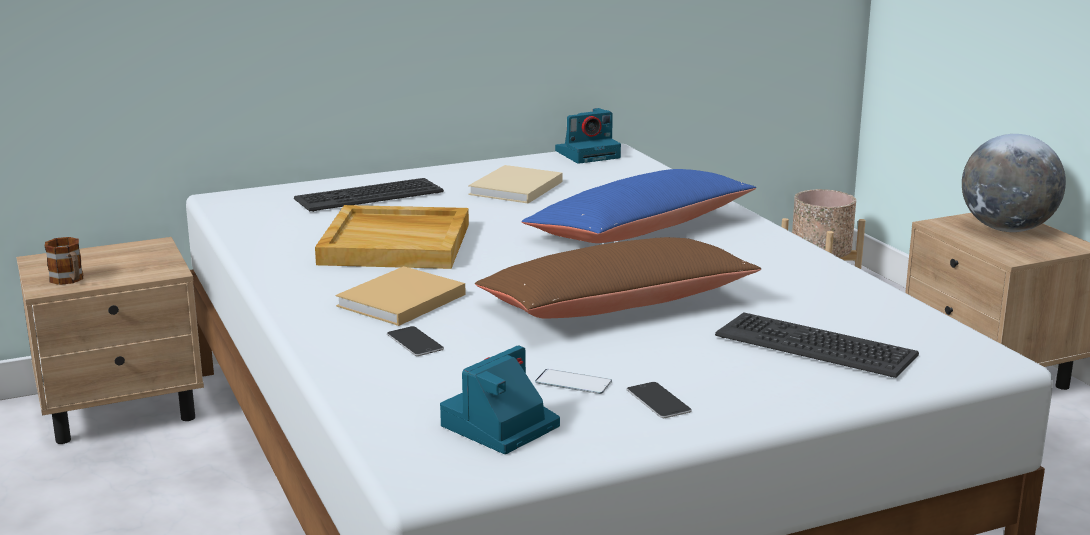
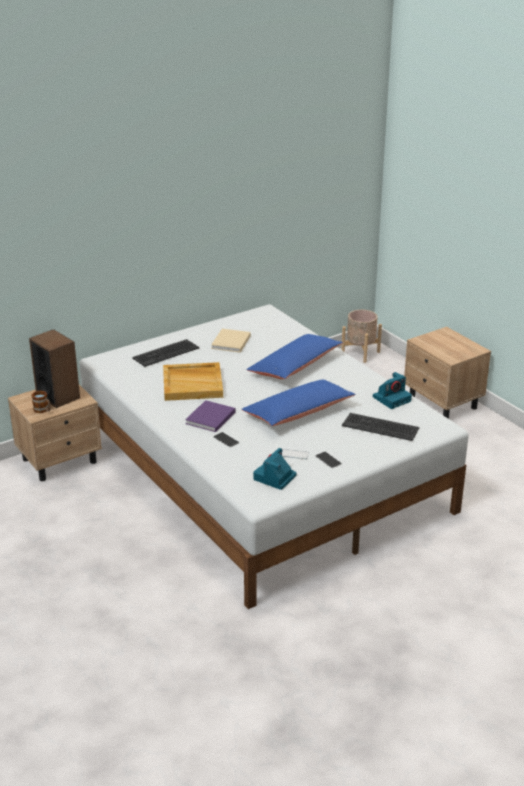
camera: 10 degrees left, 10 degrees up
(119, 260) = (58, 396): none -> speaker
(399, 301) = (209, 418): beige book -> purple book
(588, 154) = (256, 314): camera -> camera (392, 398)
(616, 305) = (298, 412): brown pillow -> blue pillow
(1006, 229) = (448, 341): globe -> none

